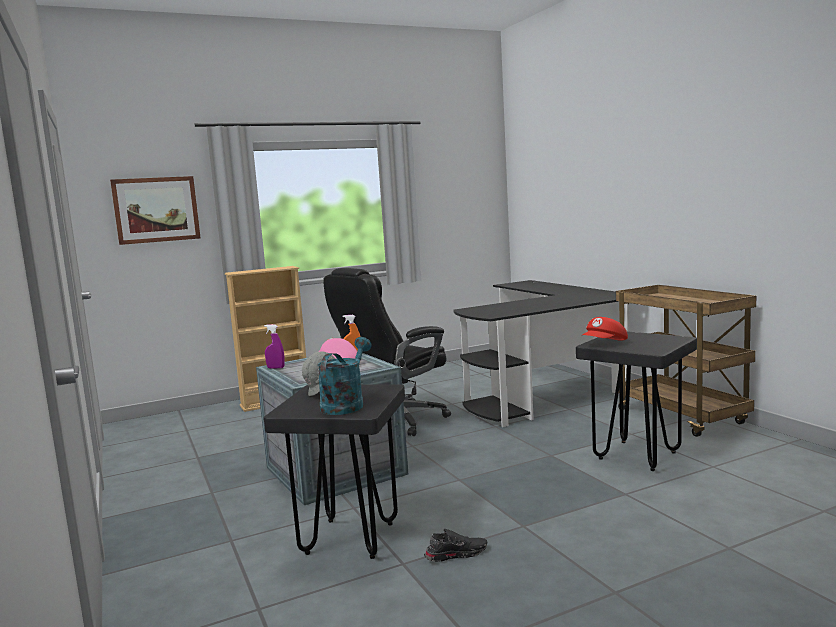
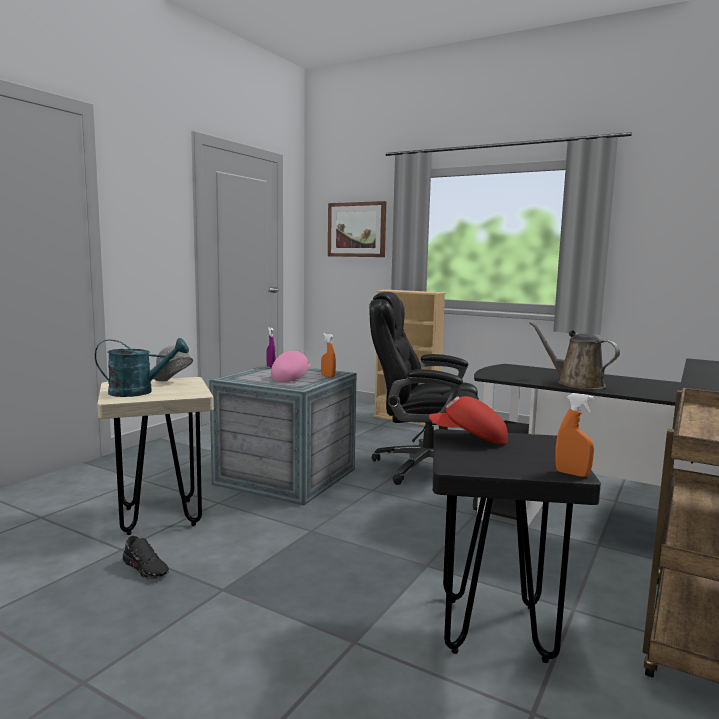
camera: 55 degrees right, 0 degrees up
(350, 538) = (160, 516): black stool -> beige stool
(538, 307) = (576, 384): none -> brown watering can
(680, 338) = (572, 474): none -> orange spray bottle

